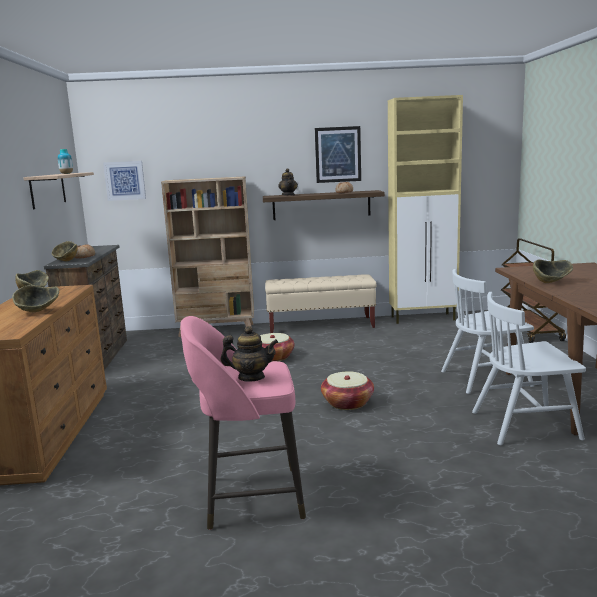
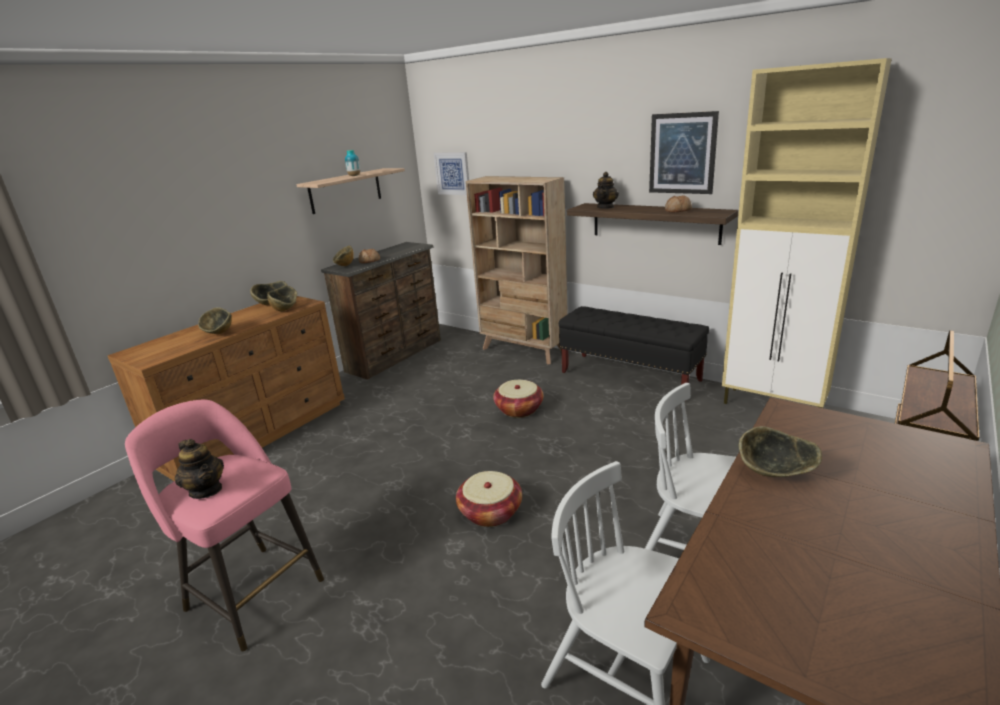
camera: 40 degrees right, 10 degrees up
(65, 293) = (285, 309): none -> bowl
(321, 325) = (630, 377): beige bench -> black bench

